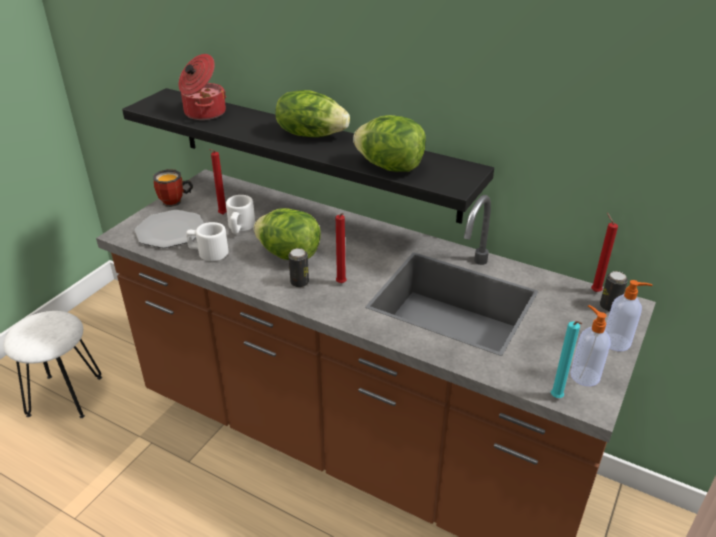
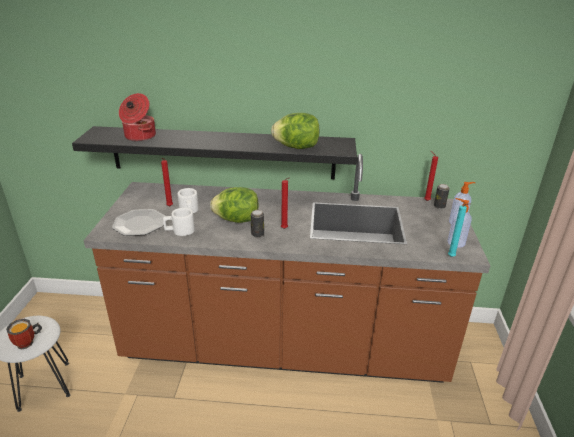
camera: 25 degrees left, 5 degrees down
(175, 202) = (127, 205): mug -> mug (28, 343)
(311, 134) = (228, 137): lettuce -> none

